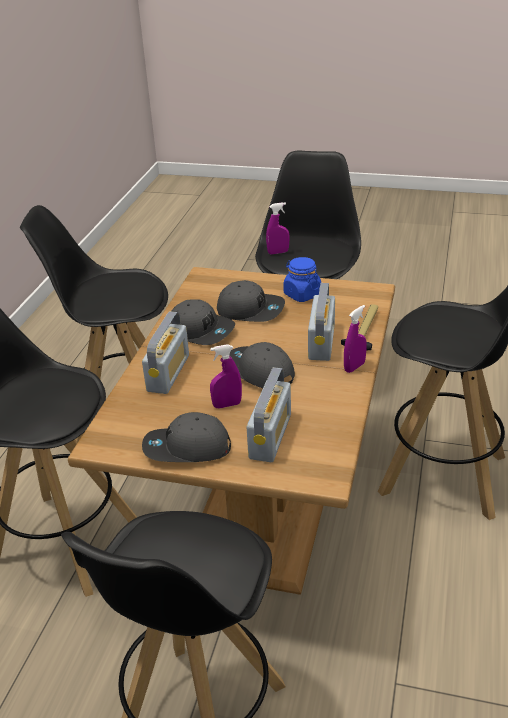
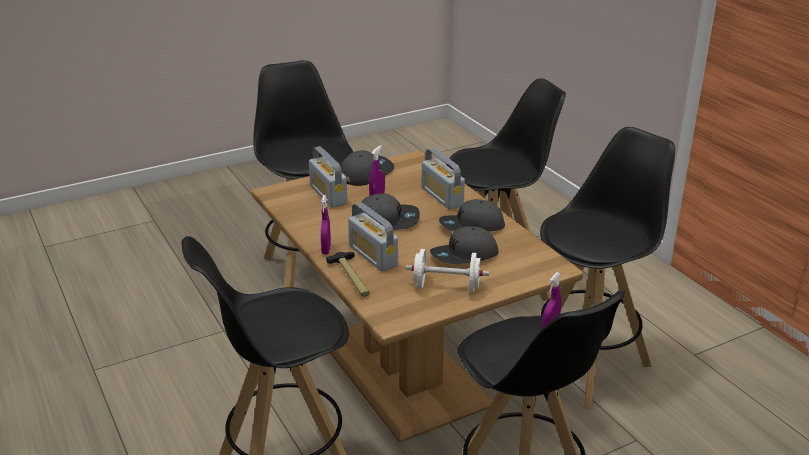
camera: 135 degrees right, 5 degrees down
(302, 294) = (446, 287): blue jar -> white dumbbell

